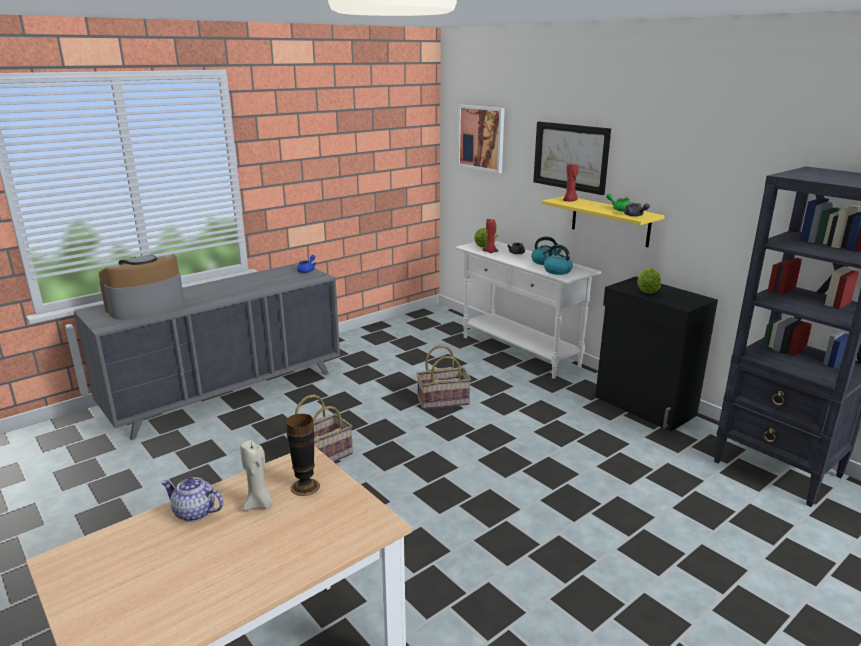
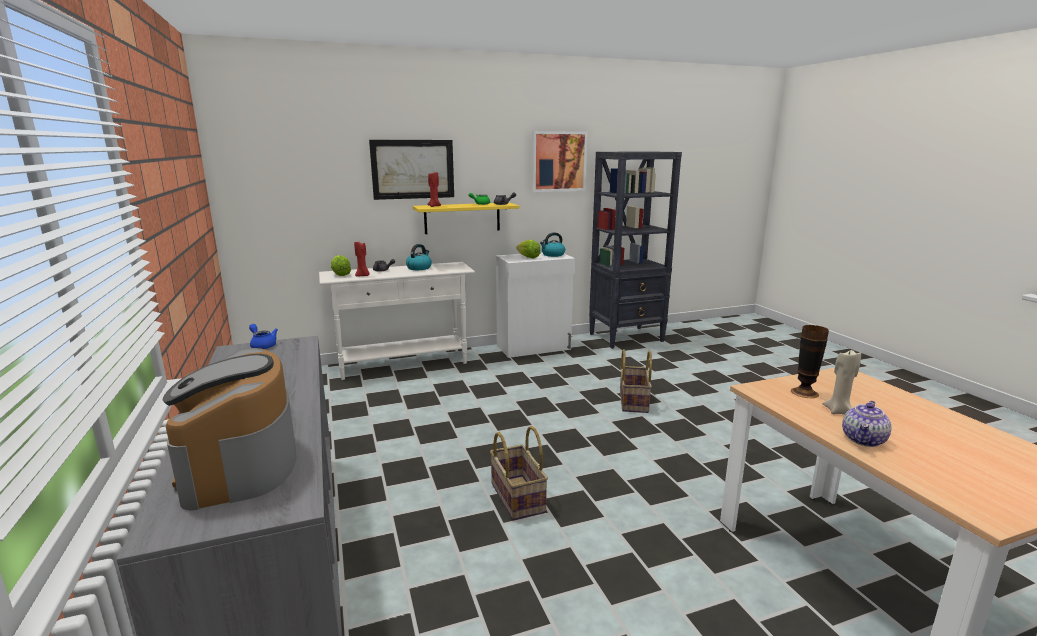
camera: 70 degrees left, 5 degrees down
(443, 400) = (458, 413): basket -> basket (632, 401)
(481, 138) = (285, 164): picture -> picture (558, 161)
(556, 271) = (447, 269): kettle -> kettle (552, 255)
(644, 406) = (534, 347): black cabinet -> white cabinet

